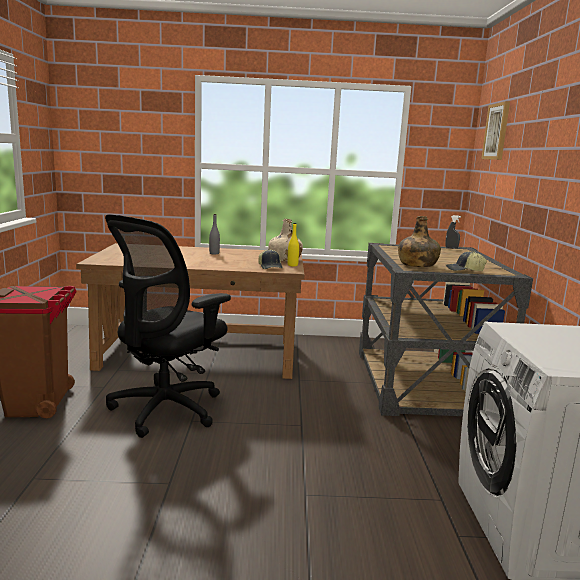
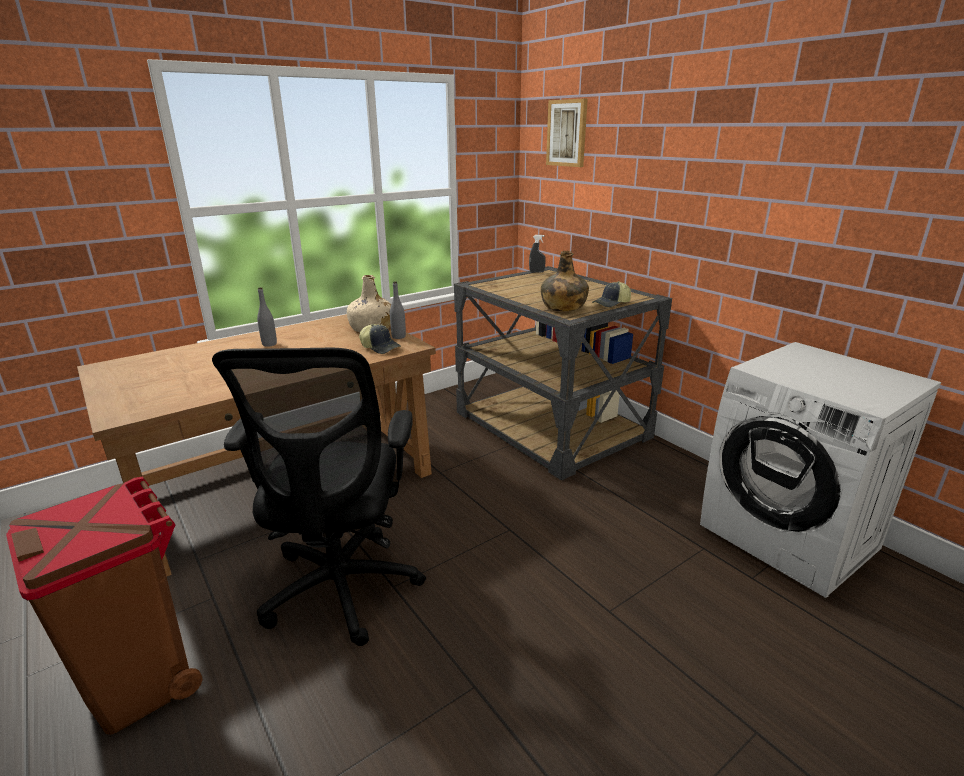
camera: 35 degrees left, 10 degrees up
(292, 265) = (398, 337): yellow bottle -> grey bottle

